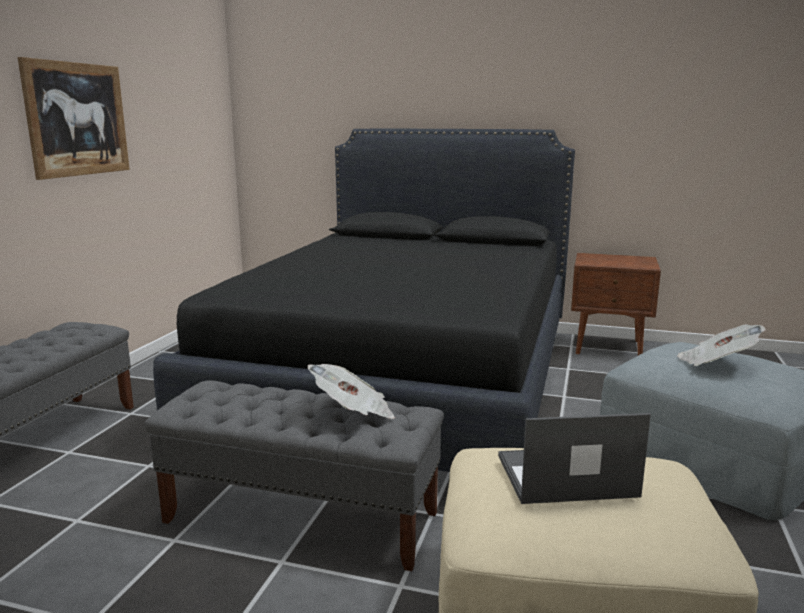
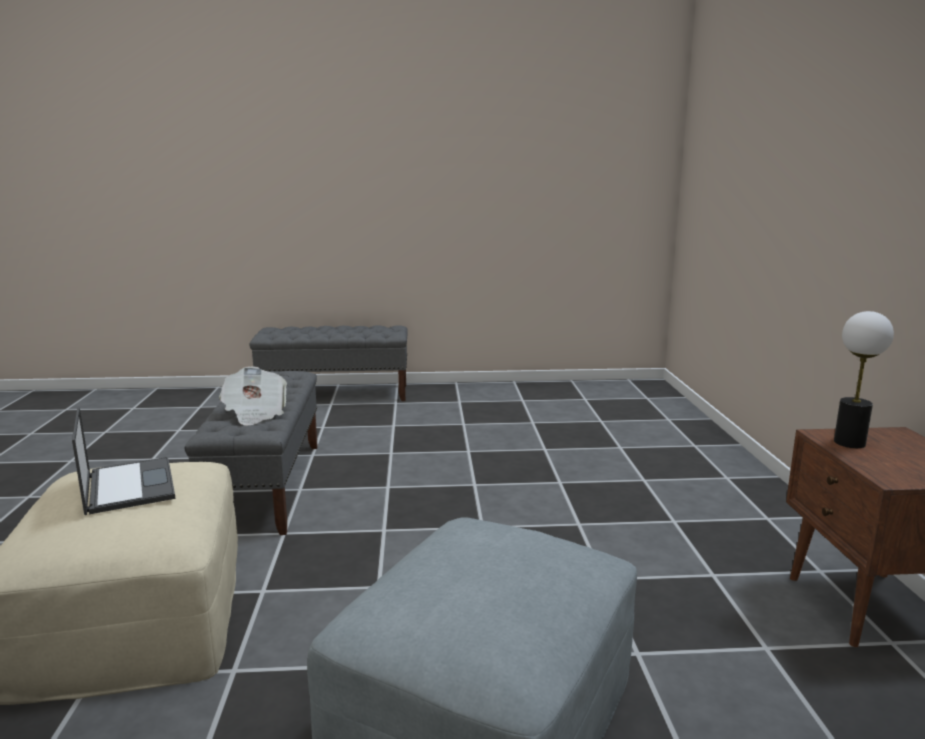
camera: 70 degrees right, 0 degrees up
(77, 119) = (450, 175): picture -> none
(404, 381) = (550, 478): black bed -> none
(598, 262) = (849, 443): none -> table lamp
(716, 363) = (472, 566): newspaper -> none

